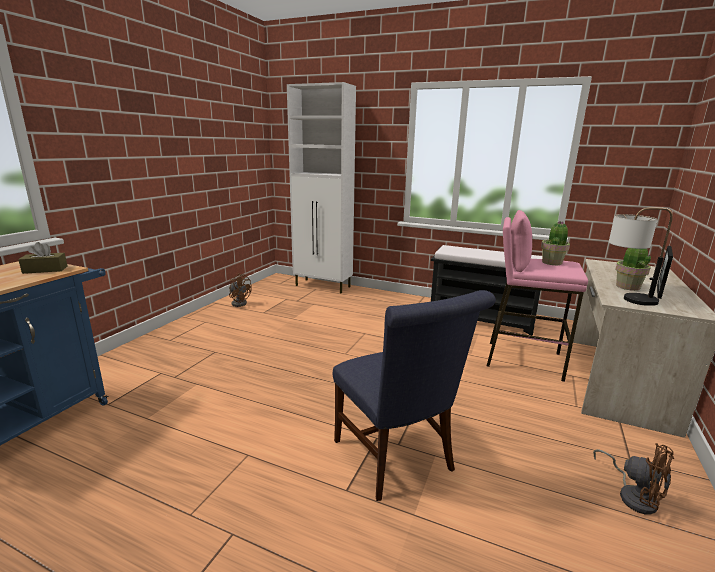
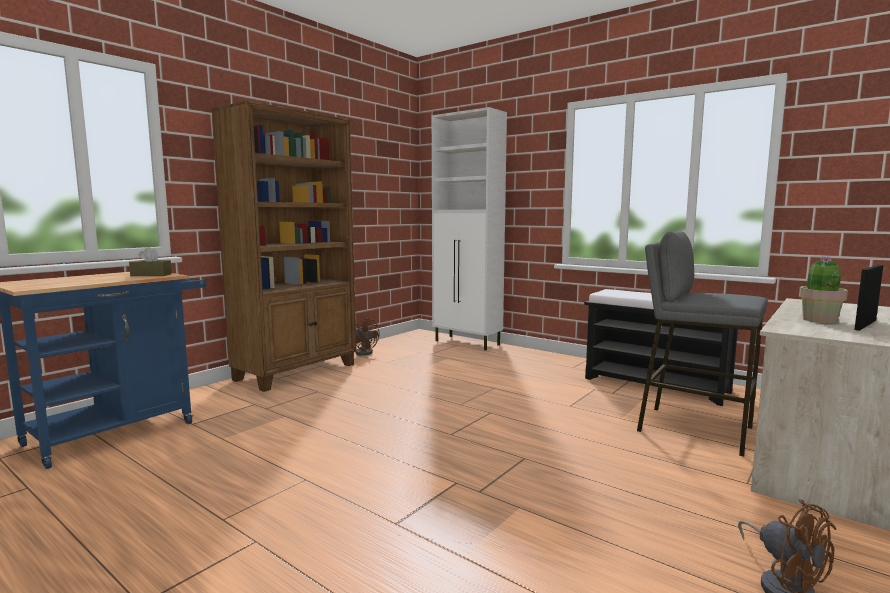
camera: 15 degrees right, 10 degrees down
(186, 331) = (297, 372): none -> brown bookcase
(397, 459) = (470, 504): blue chair -> none
(523, 360) = (694, 429): pink stool -> grey stool
(552, 262) = (722, 294): potted plant -> none
(625, 300) = (800, 329): table lamp -> none

